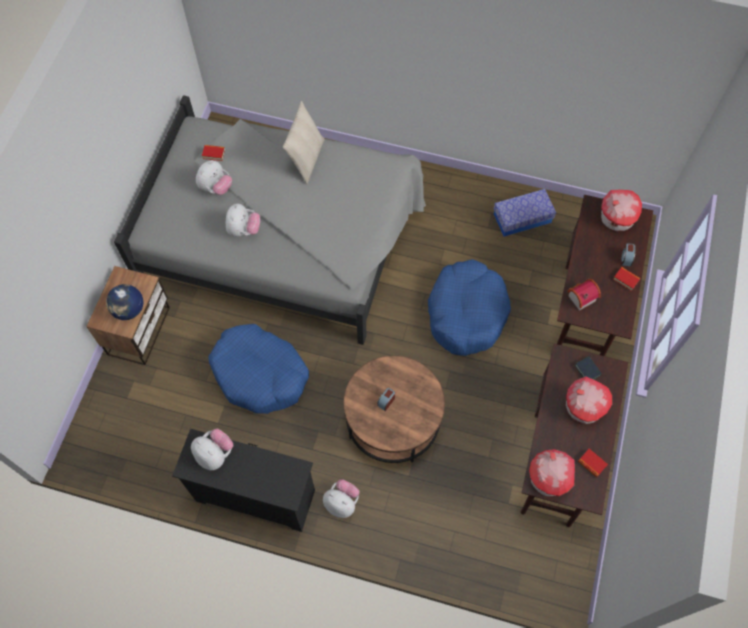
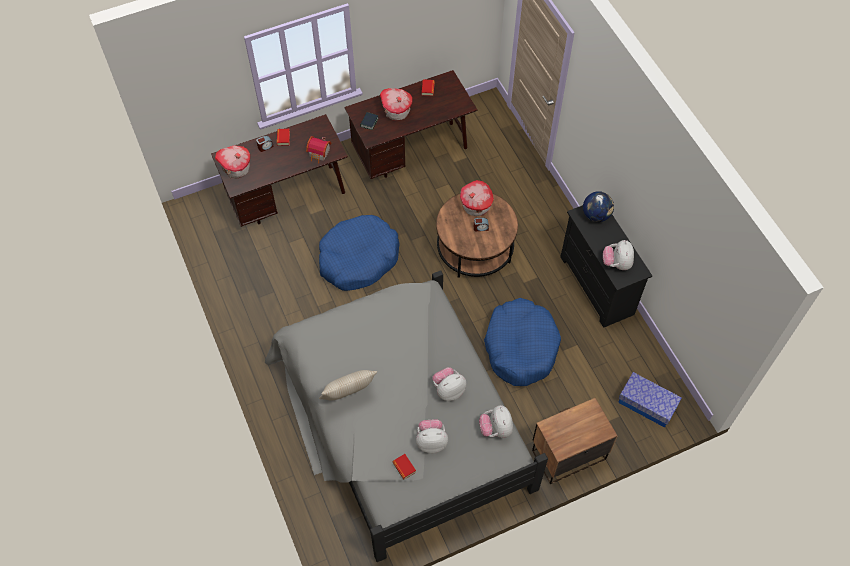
camera: 130 degrees left, 5 degrees down
(129, 310) = (578, 418): globe -> globe (596, 215)
(342, 502) = (552, 237): plush toy -> plush toy (496, 429)
(522, 218) = (247, 275): storage box -> storage box (647, 404)
(548, 477) = (456, 103): toy house -> toy house (476, 206)

